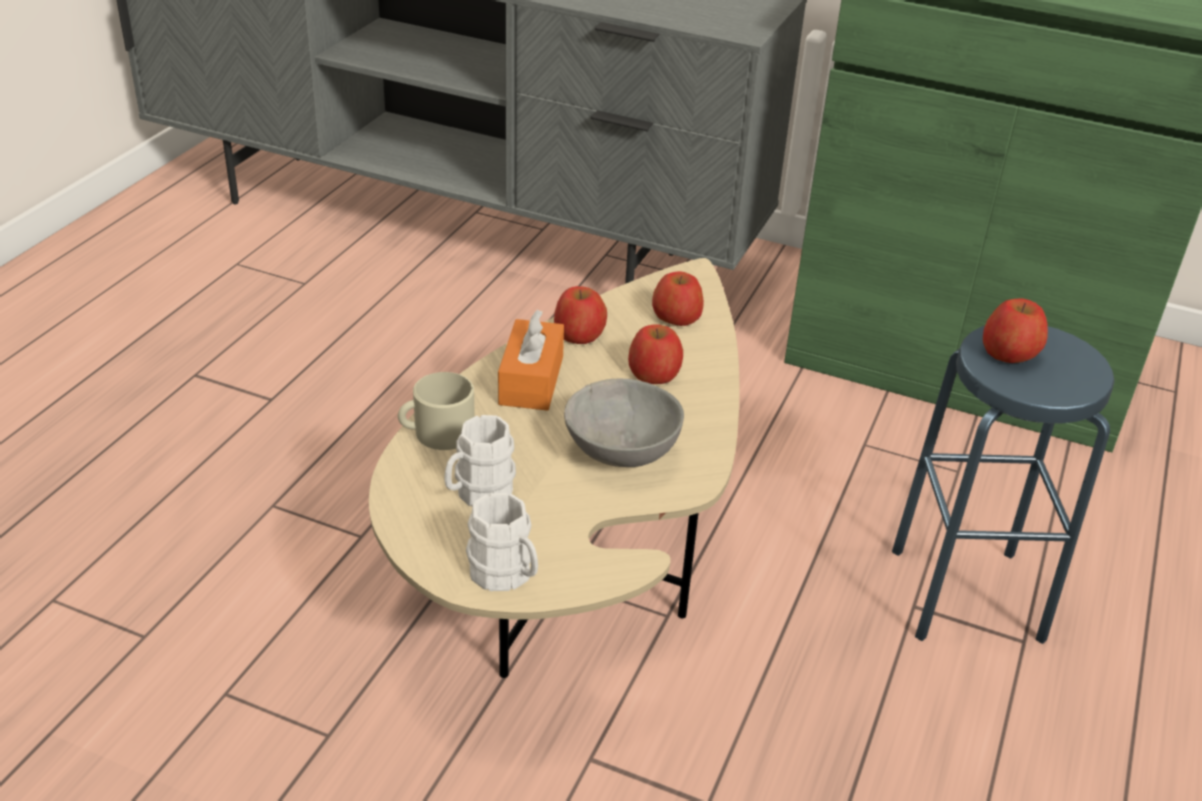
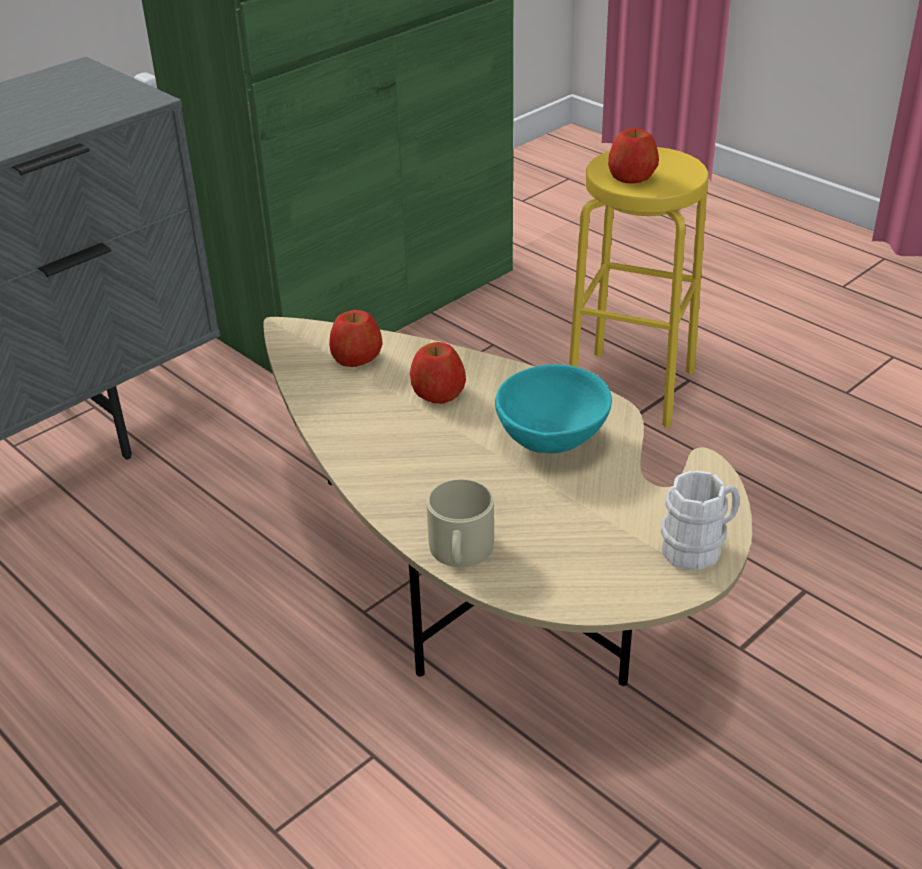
camera: 65 degrees left, 0 degrees up
(478, 493) = (572, 541): white mug -> none
(531, 380) = (406, 469): orange tissue box -> none
(579, 334) = (344, 421): apple -> none
(621, 455) = (554, 440): grey bowl -> turquoise bowl
(966, 593) = (630, 388): blue stool -> yellow stool

